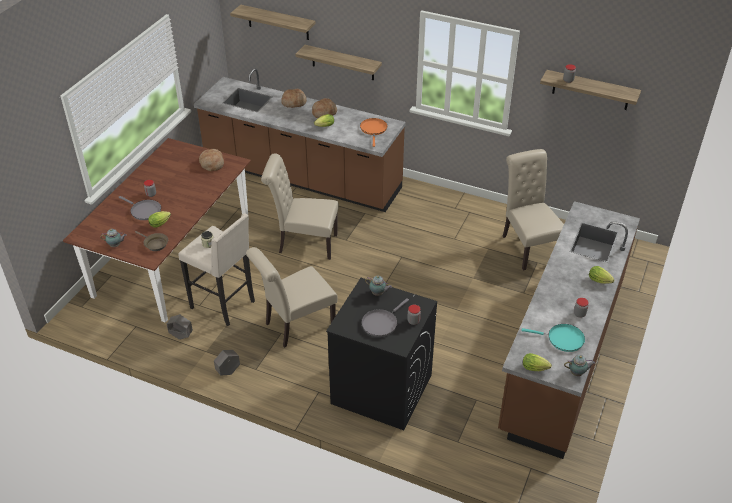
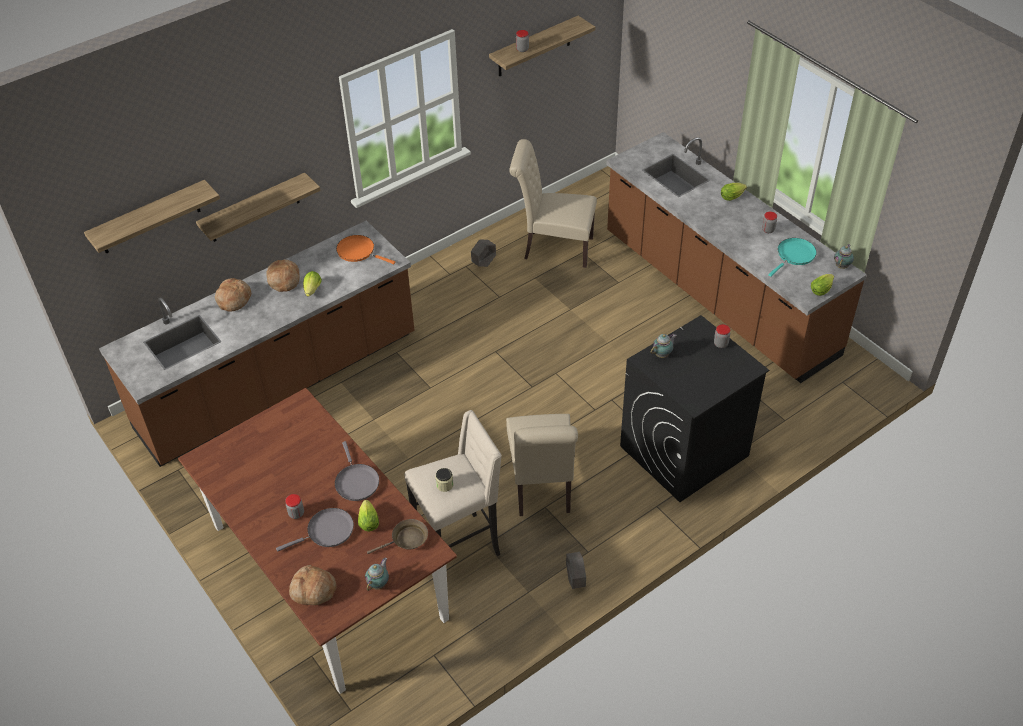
camera: 60 degrees left, 5 degrees up
(181, 336) = (484, 609): grey planter -> grey planter (484, 263)
(212, 164) = (283, 429): bread -> bread (313, 590)
(304, 243) = (406, 428): beige chair -> none
(381, 323) = (709, 369): grey frying pan -> grey frying pan (356, 481)

